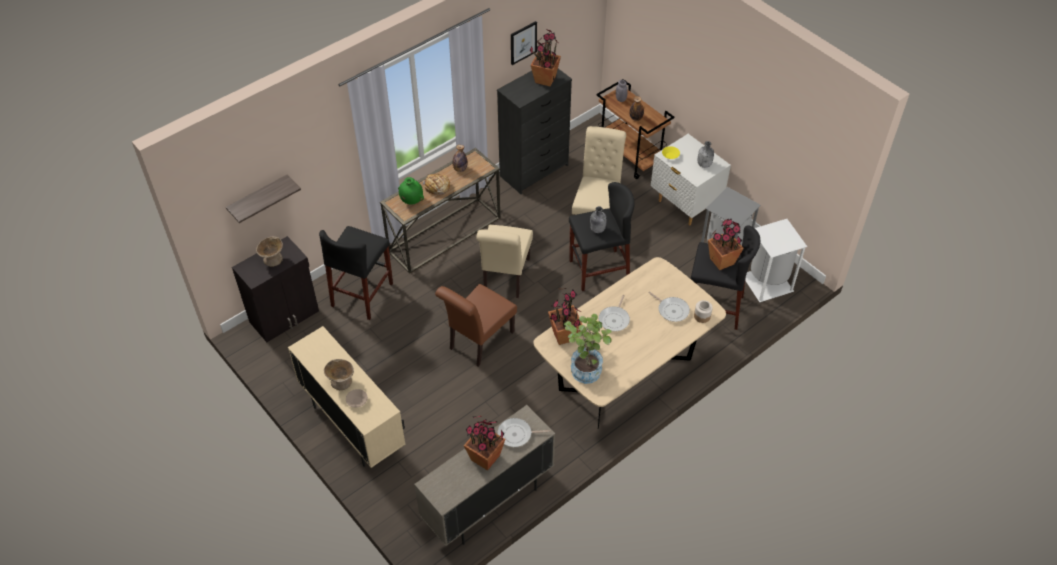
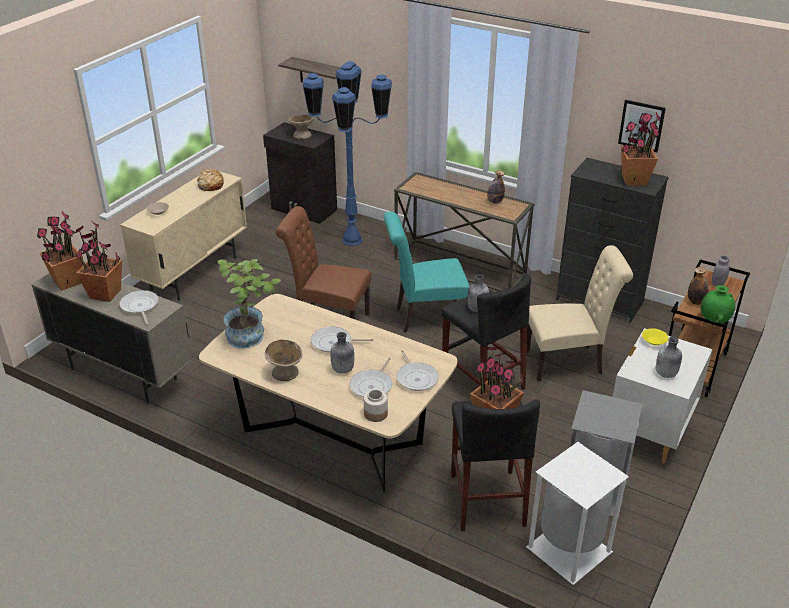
camera: 70 degrees right, 15 degrees down
(341, 381) = (179, 200): beige bowl -> beige bowl (285, 372)
(362, 294) = (351, 240): black stool -> blue floor lamp
(411, 201) = (428, 186): green vase -> green vase (714, 321)
(437, 187) = (457, 195): bread -> bread (210, 185)
(505, 278) = (425, 317): beige chair -> turquoise chair
(564, 335) = (292, 312): potted plant -> potted plant (67, 281)
(648, 322) = (343, 370): none -> grey bottle
(672, 284) = (416, 378): none -> frying pan

